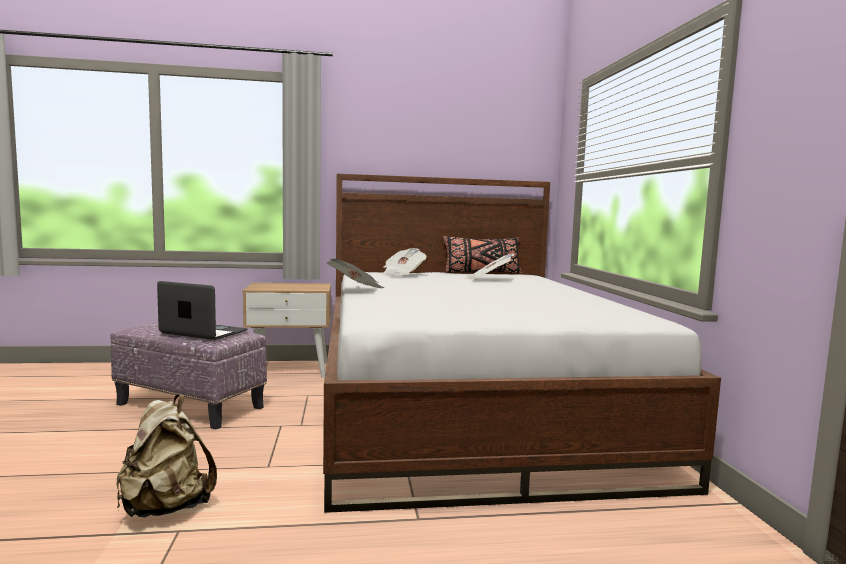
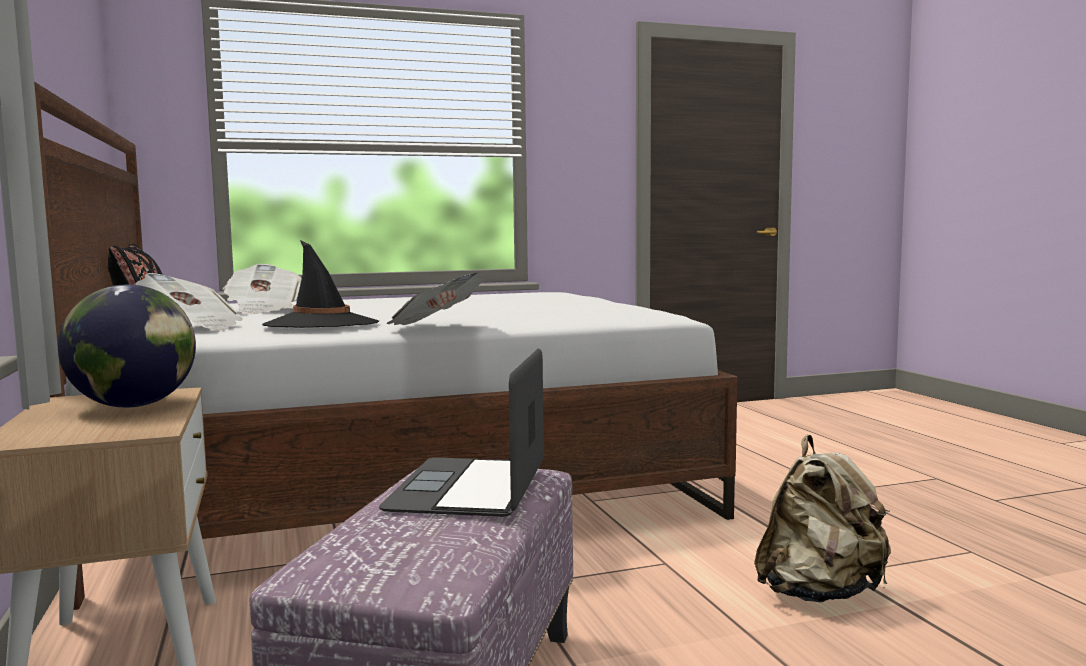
camera: 100 degrees left, 0 degrees up
(298, 287) = (134, 406): none -> globe
(391, 282) = (321, 325): none -> black hat

